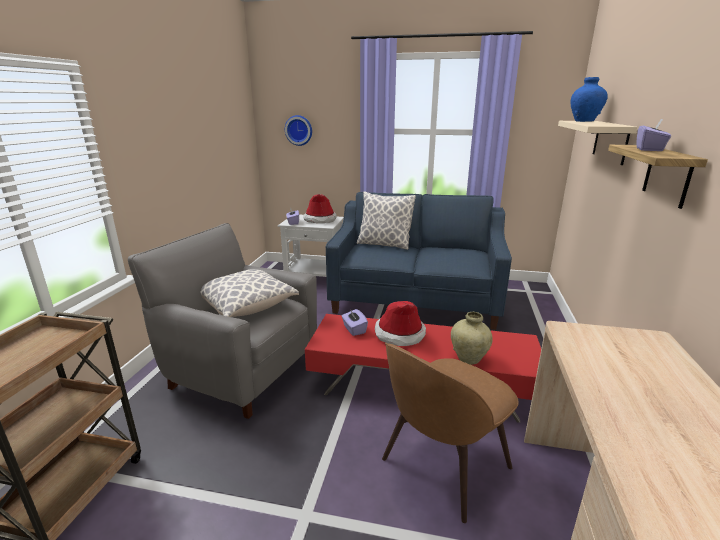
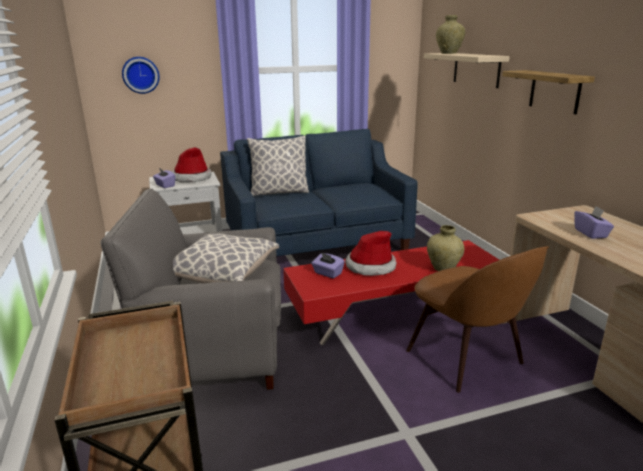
camera: 30 degrees left, 0 degrees up
(442, 466) = (467, 359): brown chair -> brown chair turned 45 degrees counterclockwise
(584, 121) = (448, 53): blue vase -> beige vase
(649, 149) = (543, 73): purple tissue box -> purple tissue box (591, 233)

